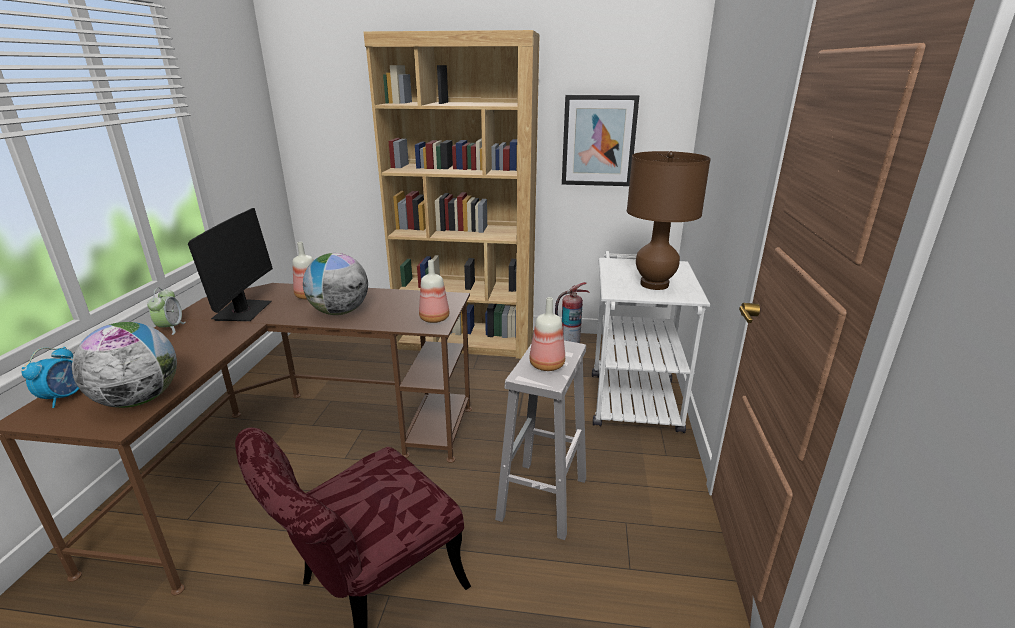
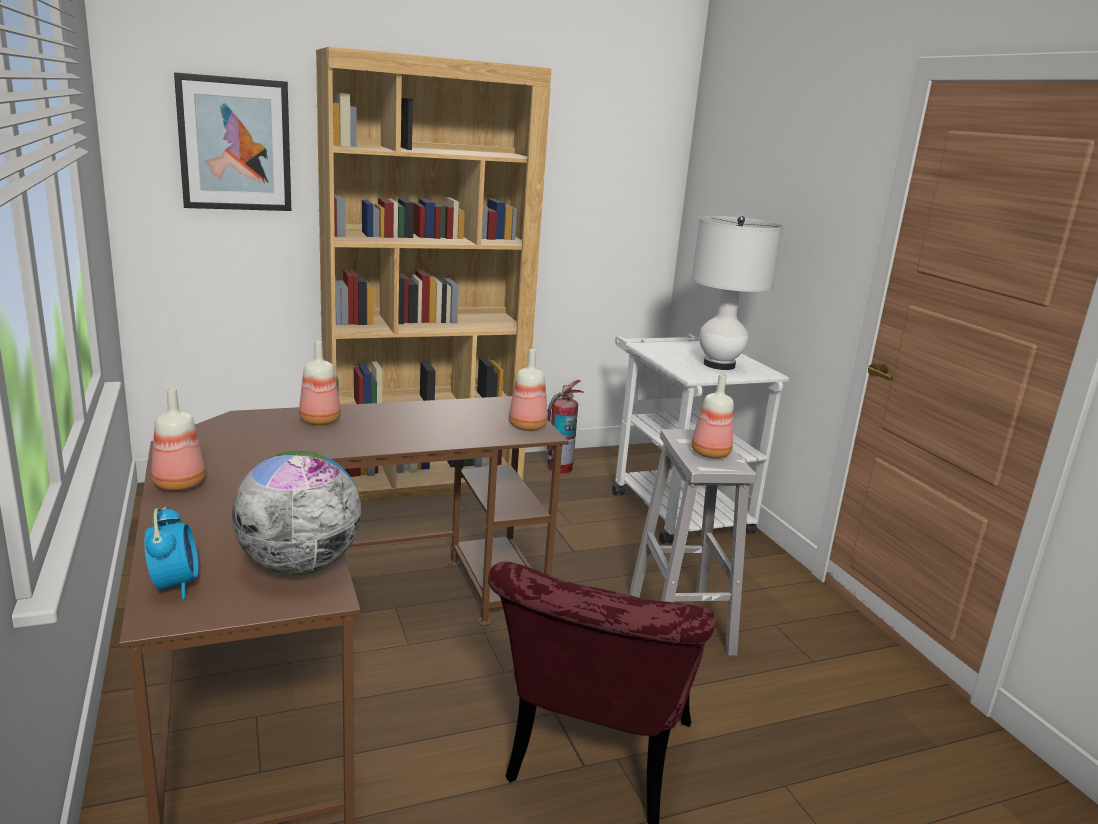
camera: 30 degrees left, 5 degrees down
(171, 328) = (178, 484): alarm clock -> bottle
(243, 311) = (253, 449): monitor -> none
(340, 312) = (397, 434): globe -> none
(598, 141) = (583, 203): picture -> picture (235, 144)
(654, 284) = (719, 365): brown table lamp -> white table lamp

